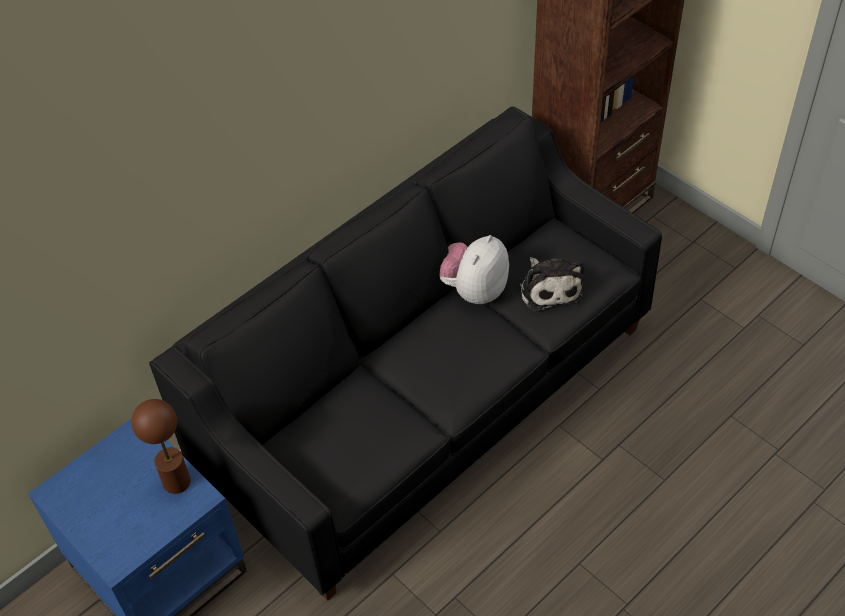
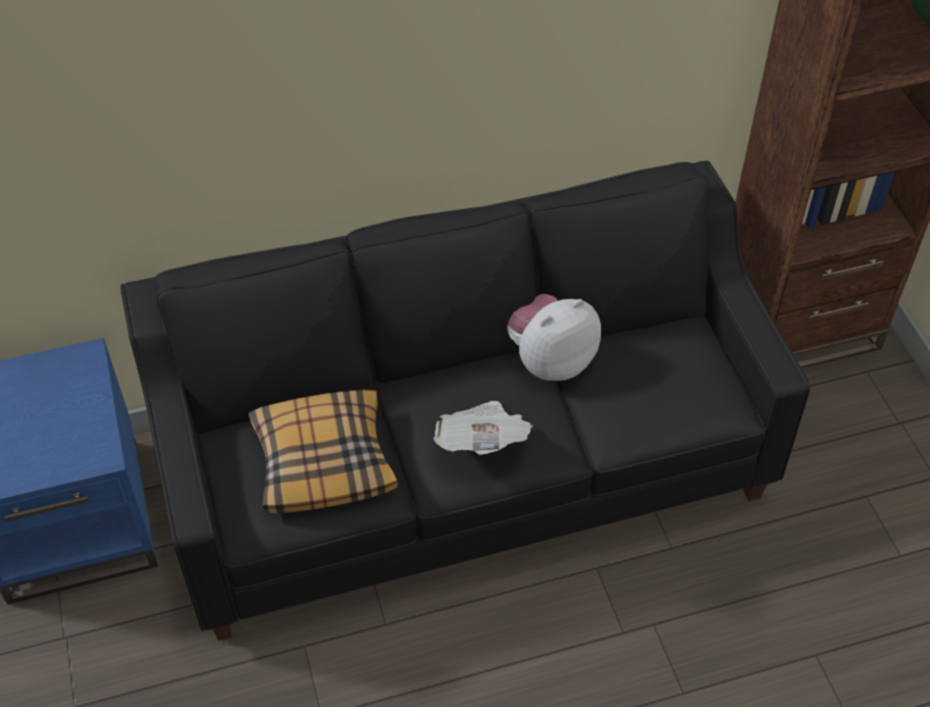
camera: 25 degrees right, 0 degrees up
(176, 482) = (89, 428): brown table lamp -> none
(363, 427) = (323, 460): none -> pillow
(466, 365) = (482, 443): none -> newspaper
(549, 288) = (638, 395): plush toy -> none

